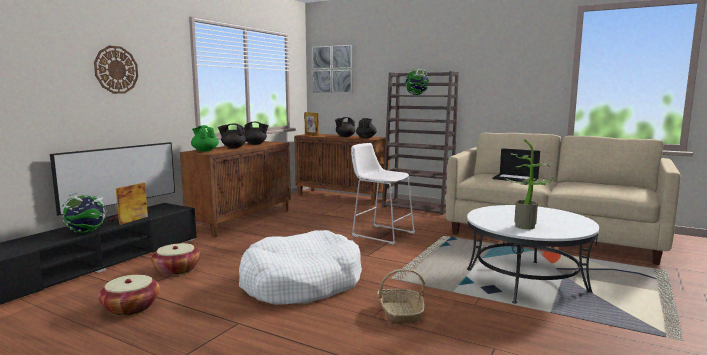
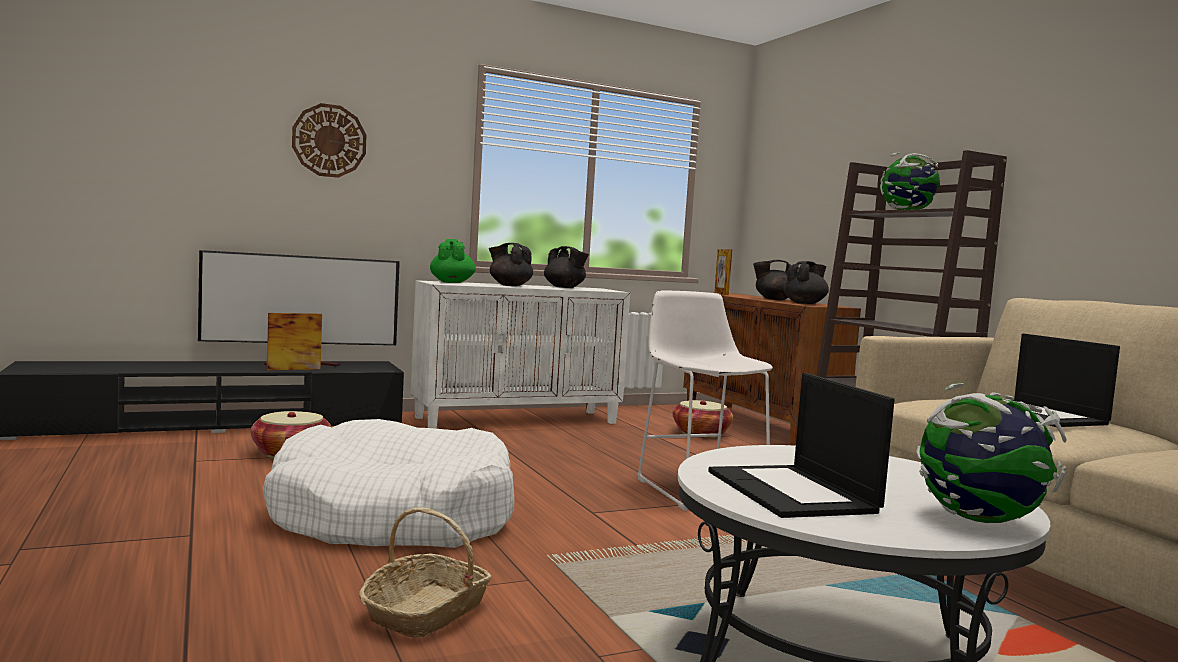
camera: 35 degrees right, 5 degrees down
(86, 232) = (212, 369): globe -> globe (980, 520)
(131, 308) = (141, 477): basket -> basket (701, 433)
(242, 220) = (518, 420): brown cabinet -> white cabinet
(332, 69) = (782, 168): picture -> none
(526, 226) = (793, 492): potted plant -> laptop

